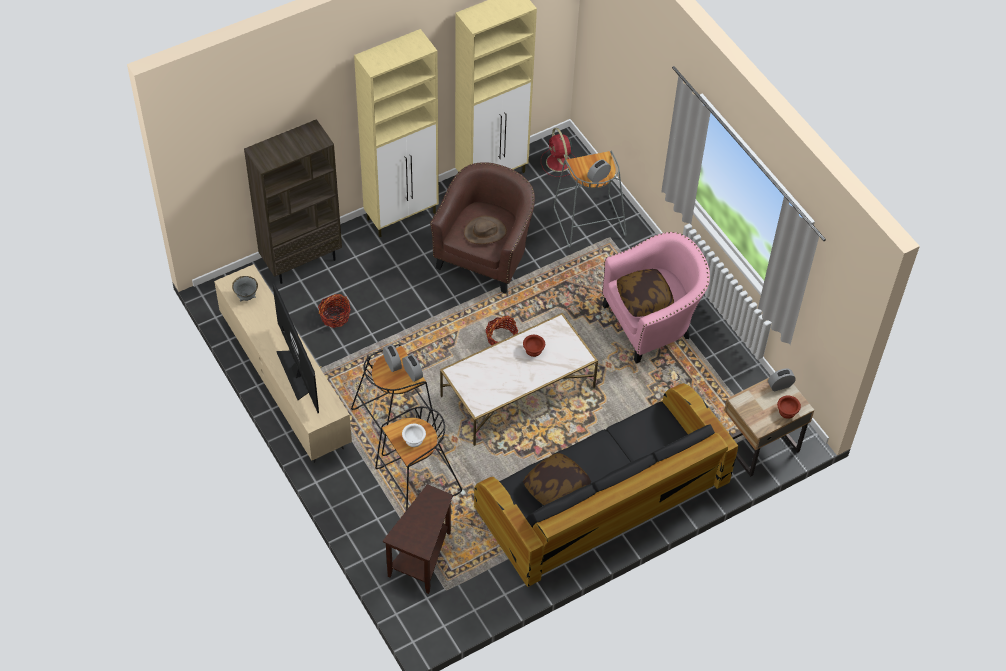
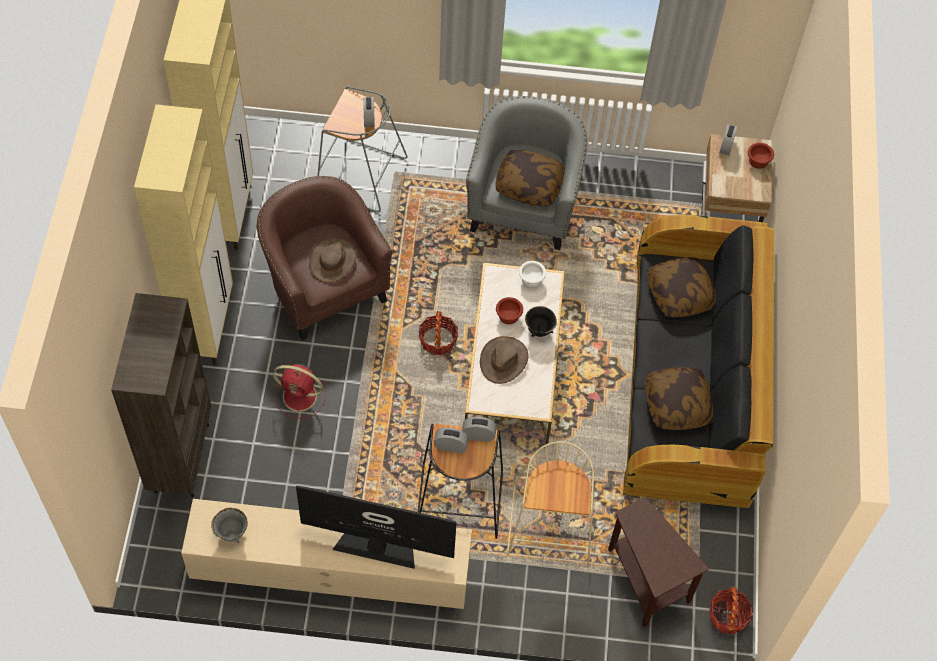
camera: 55 degrees left, 5 degrees up
(335, 316) = (282, 472): basket -> basket (727, 616)
(413, 440) = (563, 488): white bowl -> white bowl (532, 279)
(417, 482) = (551, 528): black stool -> beige stool
(497, 367) = (503, 360): none -> brown hat
(537, 373) = (539, 330): none -> black bowl
(559, 163) = (267, 151): red fan -> red fan (301, 397)
(648, 440) = (680, 294): none -> pillow
(652, 323) = (524, 206): pink armchair -> grey armchair

